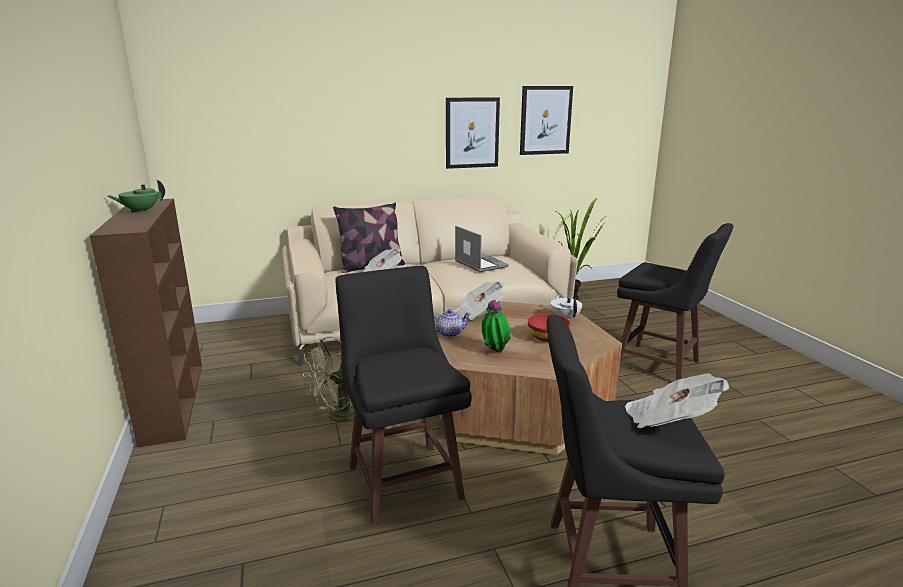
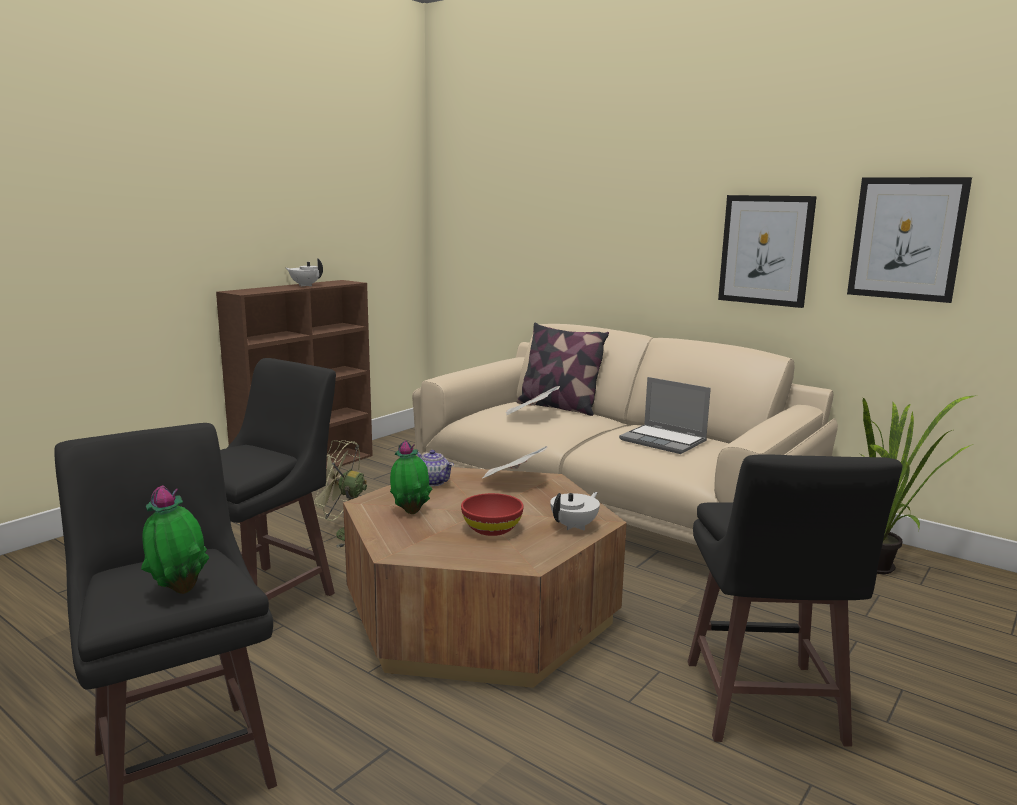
camera: 55 degrees right, 5 degrees down
(141, 211) = (305, 285): green teapot -> white teapot
(479, 264) = (664, 441): laptop -> laptop turned 105 degrees clockwise
(669, 421) = (179, 590): newspaper -> potted plant

